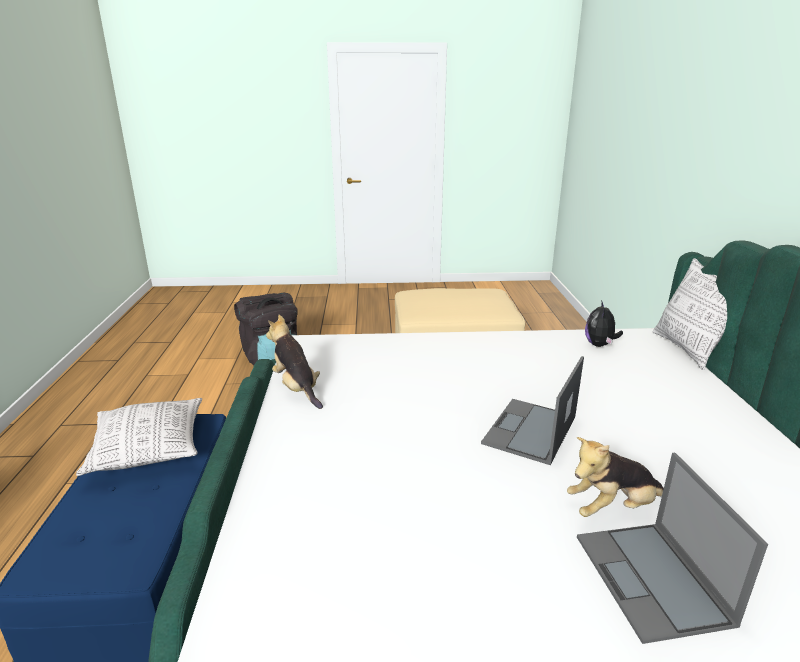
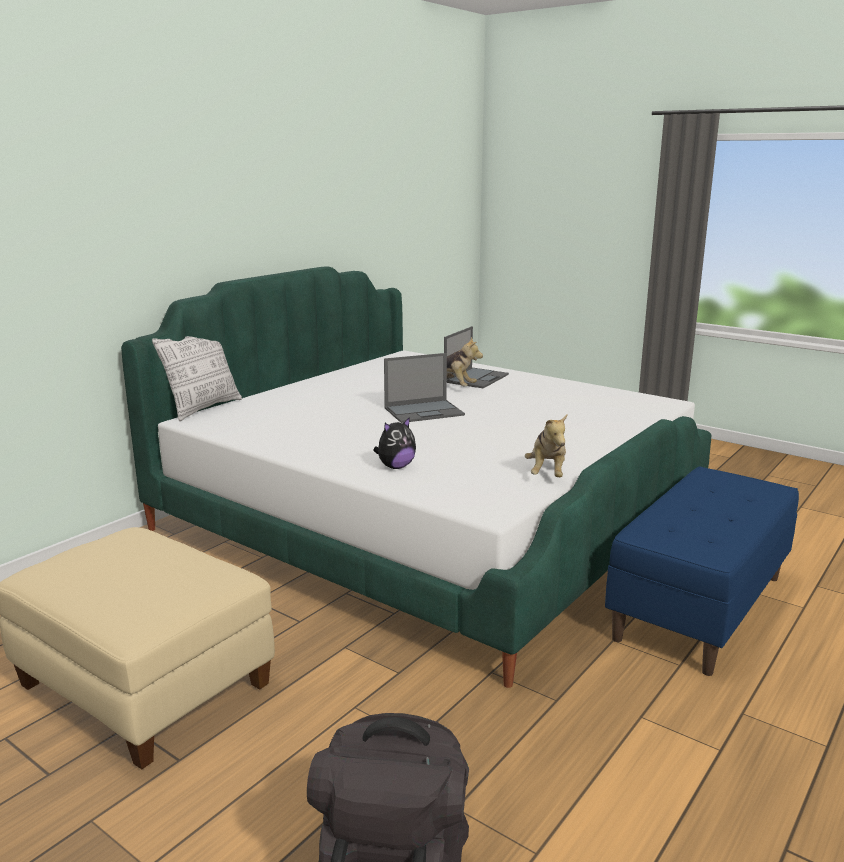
camera: 140 degrees left, 5 degrees down
(148, 449) = (699, 531): pillow -> none
(600, 345) = (245, 427): plush toy -> plush toy (395, 467)

